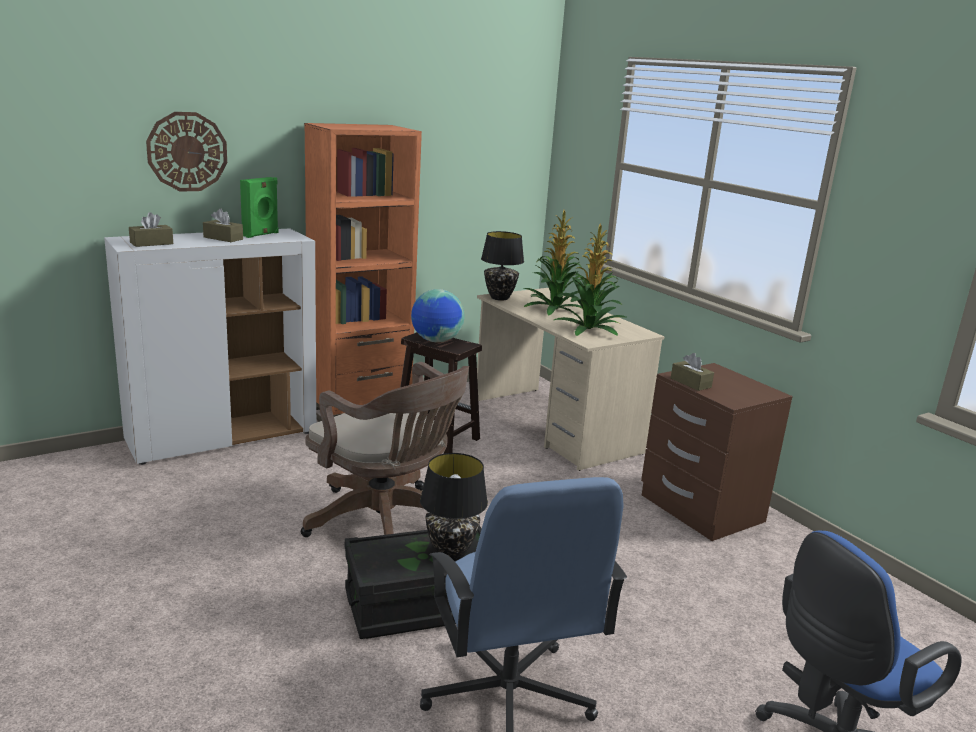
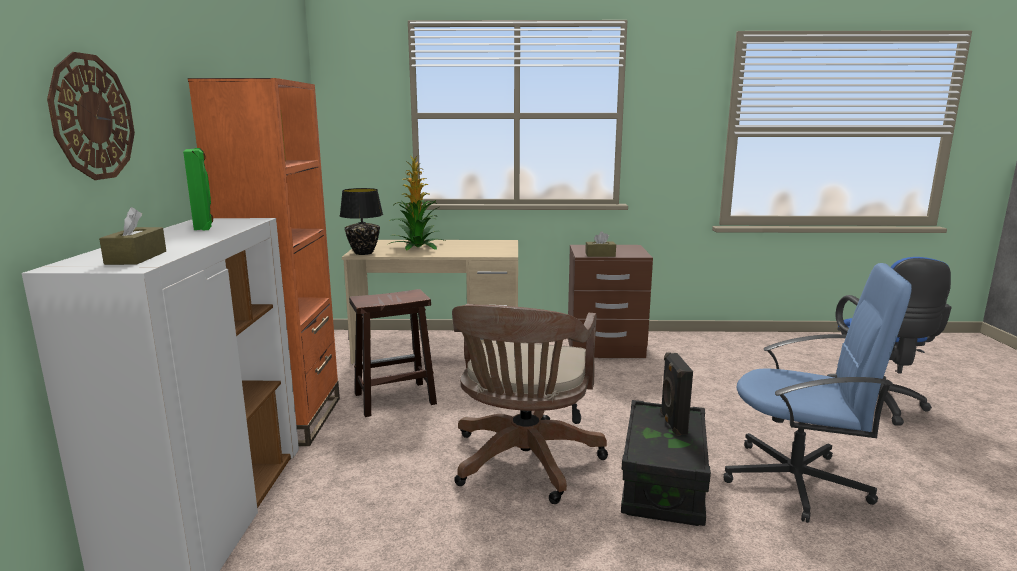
camera: 55 degrees left, 5 degrees down
(223, 238) = (186, 236): brown tissue box -> none
(387, 524) = (523, 464): brown office chair -> brown office chair turned 120 degrees clockwise
(436, 341) = (386, 299): globe -> none
(450, 554) = (672, 423): black table lamp -> black speaker
(589, 329) = (479, 249): potted plant -> none

